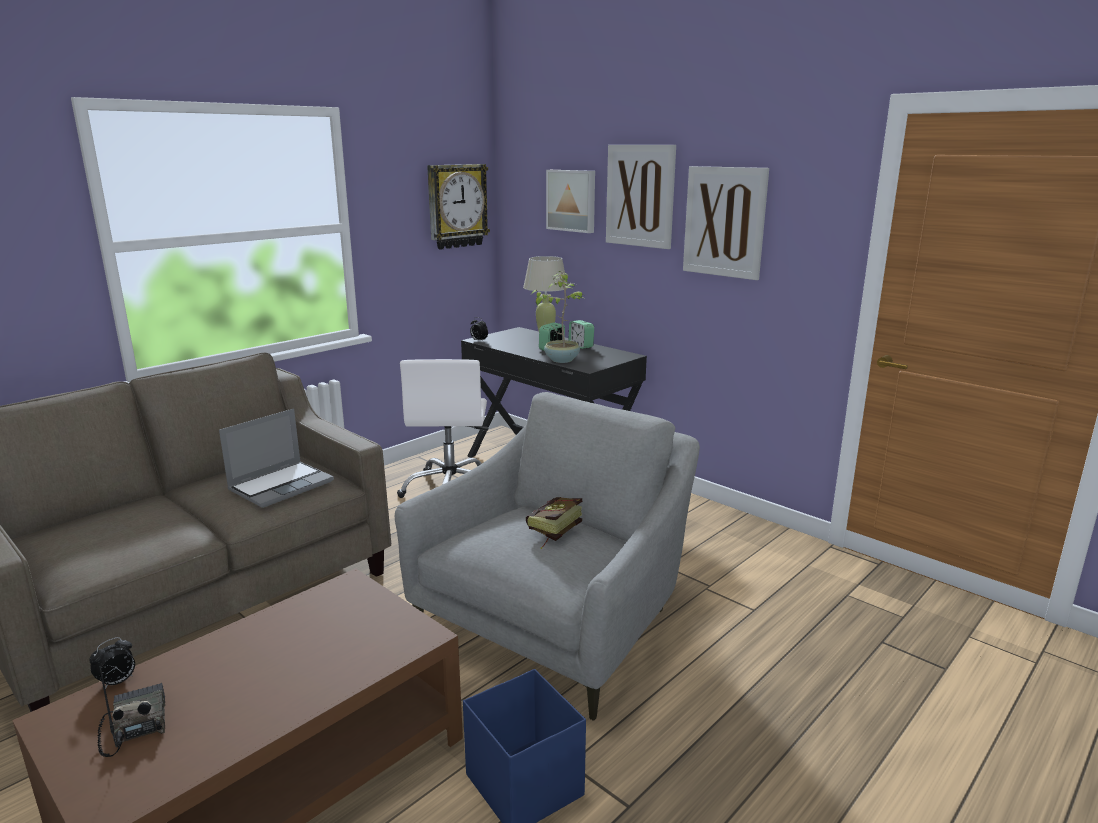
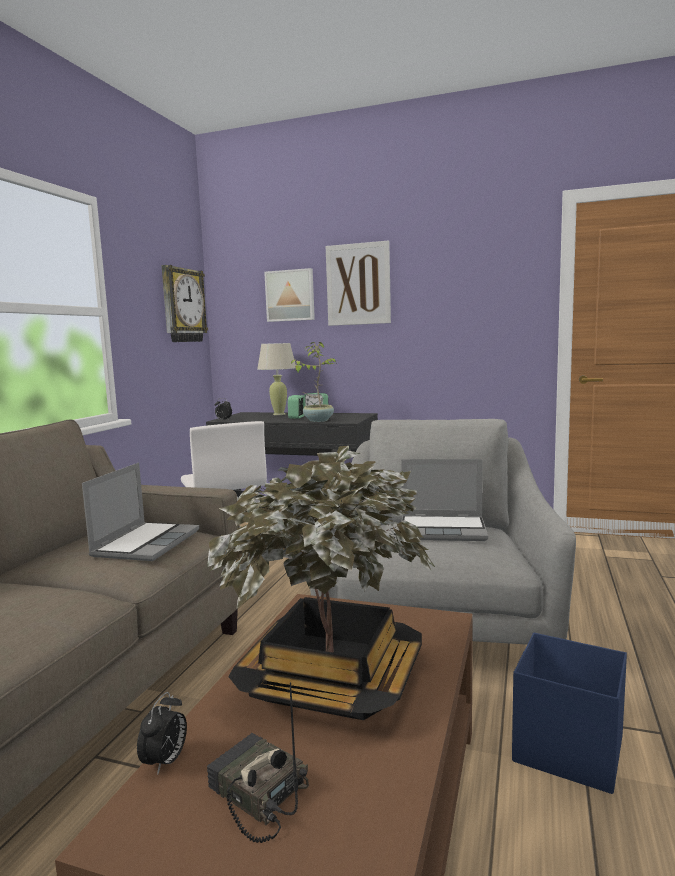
camera: 25 degrees left, 10 degrees down
(274, 660) = (330, 681): none -> potted plant
(551, 533) = (443, 530): book -> laptop
(724, 222) = (438, 295): picture -> none

